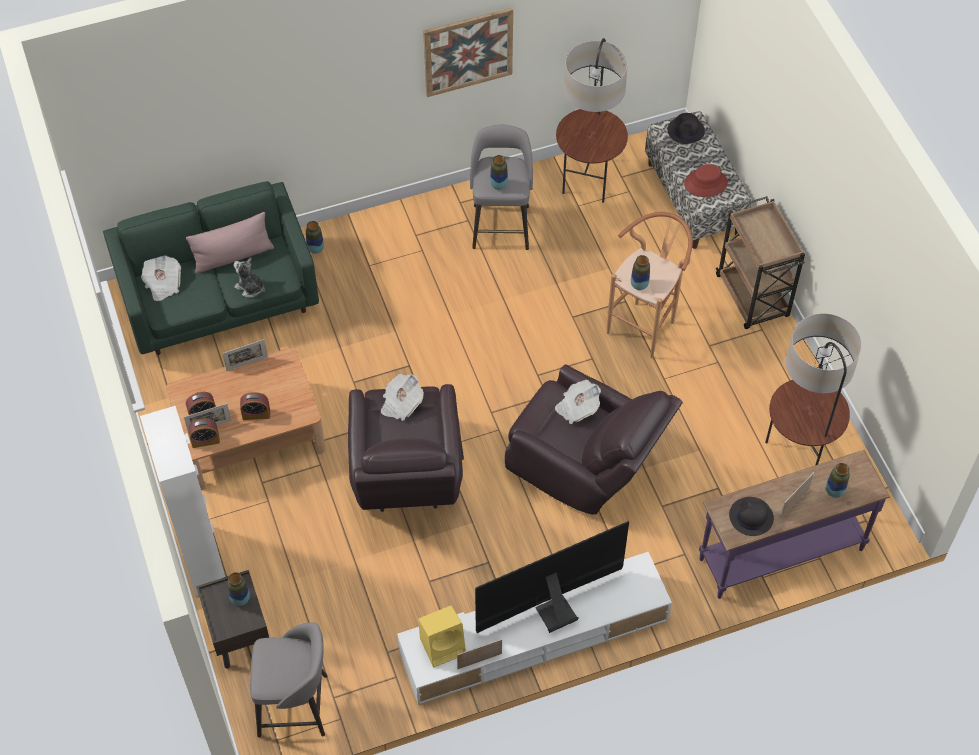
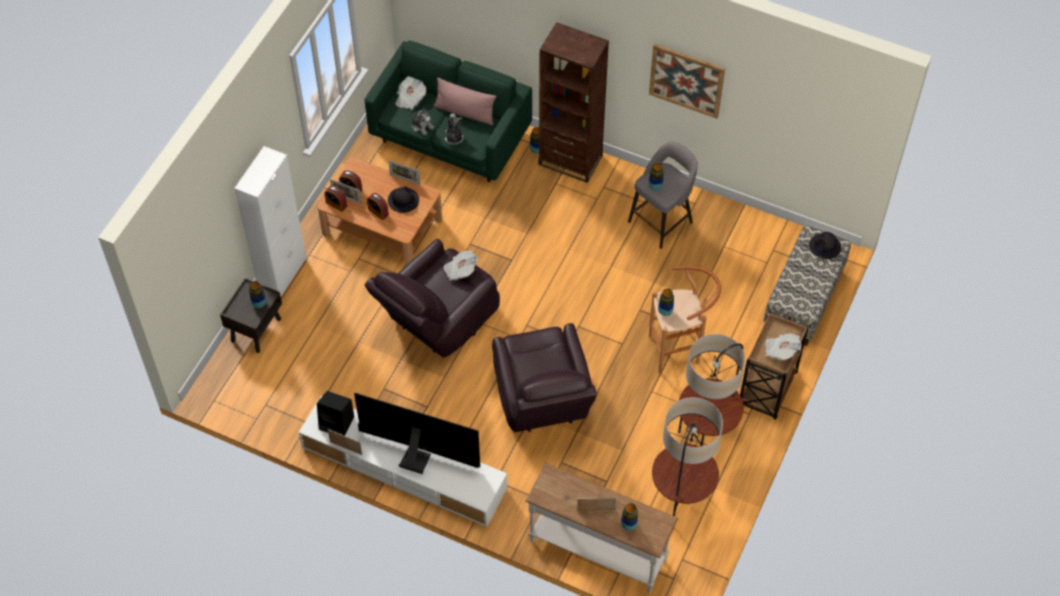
camera: 45 degrees right, 0 degrees up
(205, 301) = (422, 126): none -> plush toy
(296, 705) = (243, 392): grey stool -> none
(358, 234) = (570, 160): none -> brown bookcase
(443, 645) = (337, 423): yellow speaker -> black speaker
(577, 408) = (556, 356): newspaper -> newspaper (780, 351)
(588, 181) = (748, 236): floor lamp -> floor lamp (705, 438)
(705, 183) = (797, 288): red hat -> none
(750, 517) = (561, 495): black hat -> black hat (403, 200)
(780, 553) = (598, 549): purple console table -> white console table

